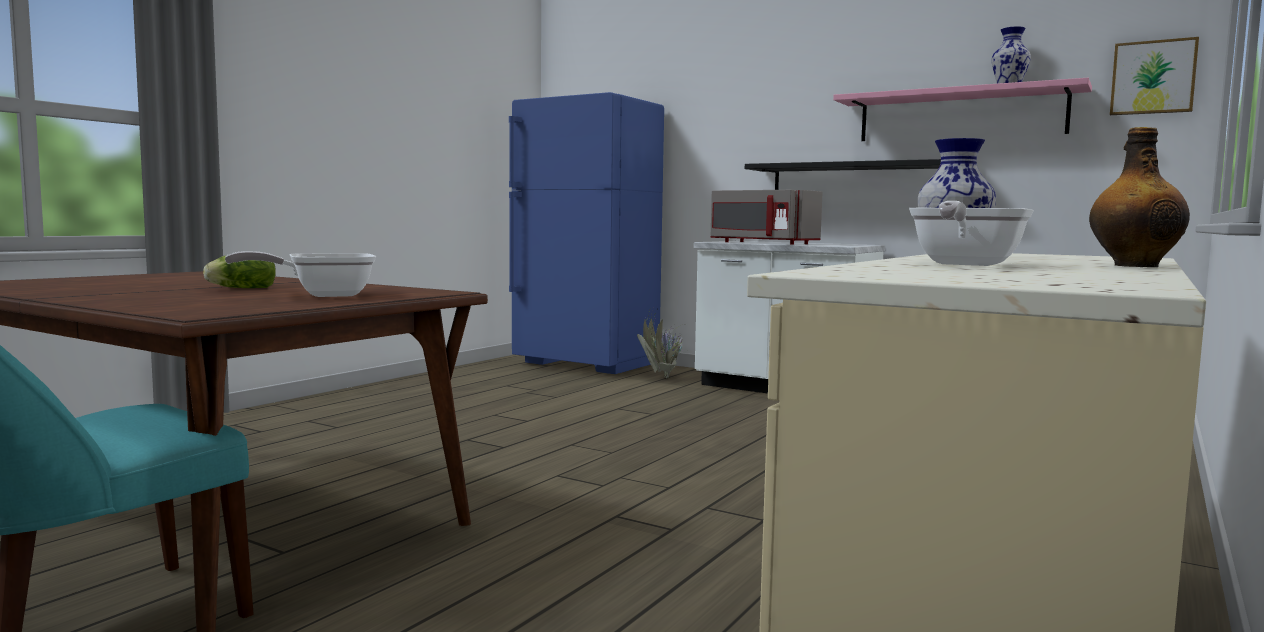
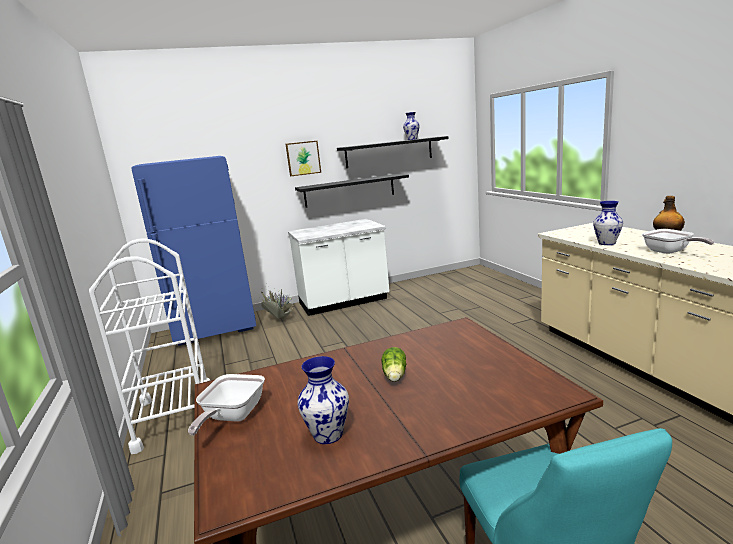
camera: 50 degrees left, 10 degrees up
(84, 287) = (329, 434): none -> vase
(322, 295) = (462, 355): frying pan -> frying pan (231, 417)
(374, 396) = (175, 416): none -> white cart
(761, 243) = (329, 232): grey microwave -> none
(960, 115) = (389, 152): pink shelf -> black shelf
(1153, 77) = (455, 133): picture -> picture (303, 158)

